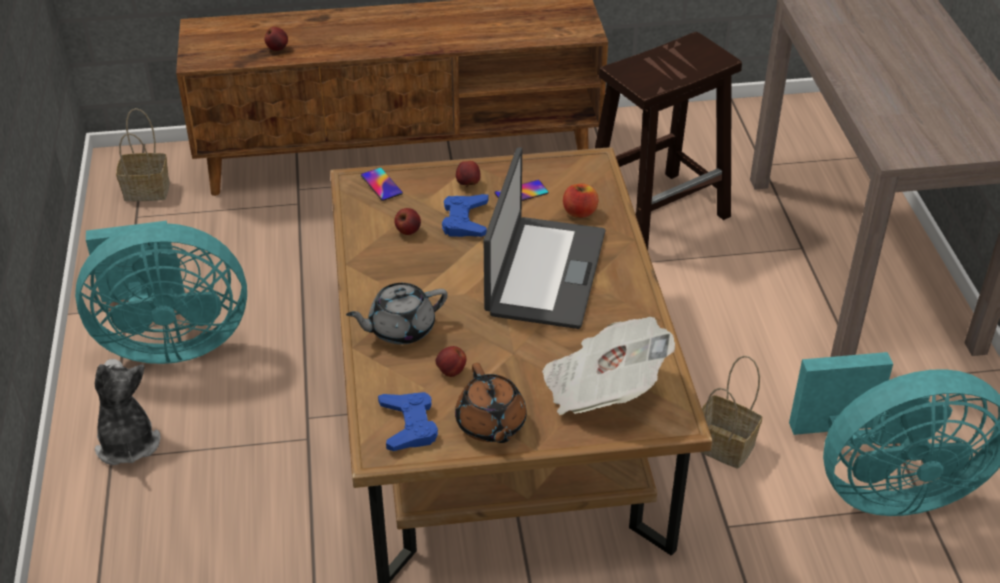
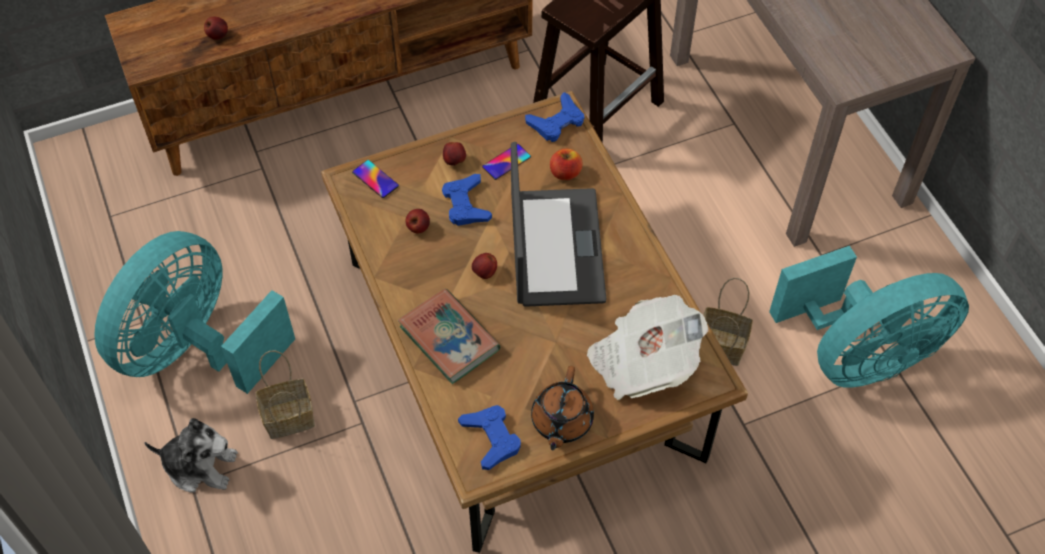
camera: 15 degrees left, 15 degrees up
(127, 443) = (200, 465): plush toy -> plush toy turned 135 degrees clockwise
(148, 190) = (109, 182): basket -> basket (290, 416)
(169, 341) = (197, 349): turquoise fan -> turquoise fan turned 150 degrees clockwise
(400, 329) = (449, 339): grey teapot -> book
(451, 372) = (508, 374): apple -> apple (484, 273)
(491, 424) = (561, 421): brown teapot -> brown teapot turned 45 degrees clockwise
(586, 169) = (556, 122): none -> blue game controller

